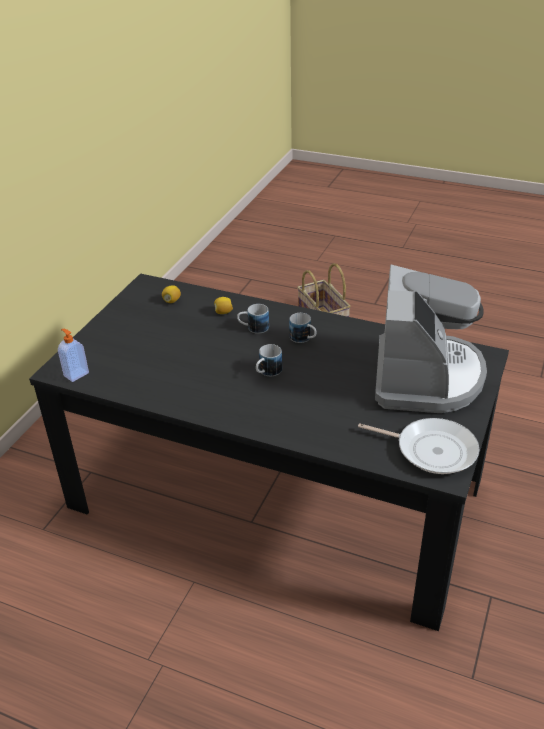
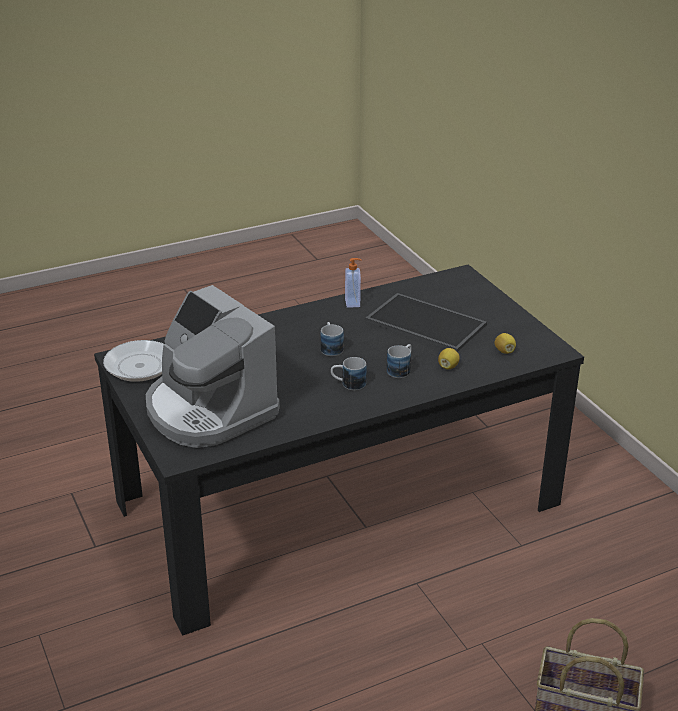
camera: 130 degrees right, 5 degrees down
(76, 374) = (447, 279): soap dispenser -> soap dispenser (353, 303)
(172, 350) = (423, 323): none -> tray

